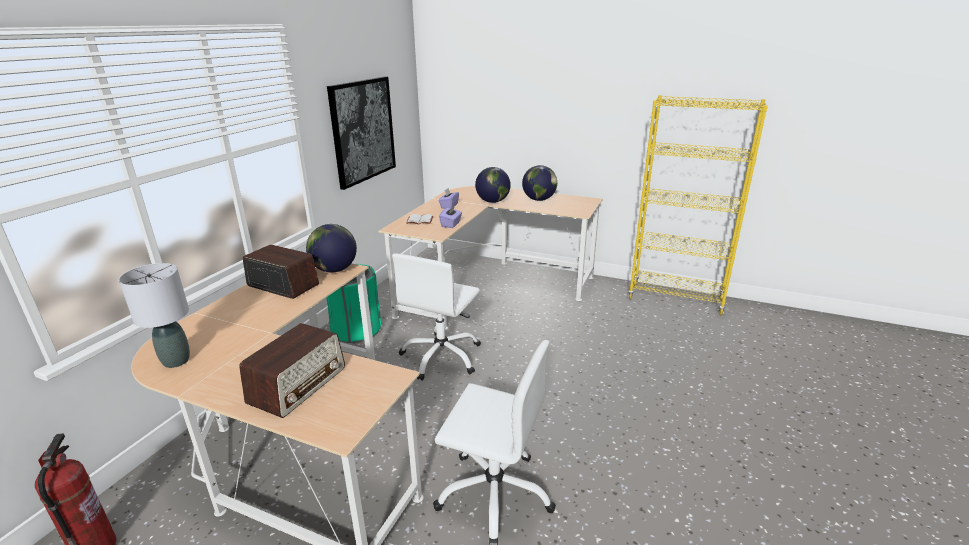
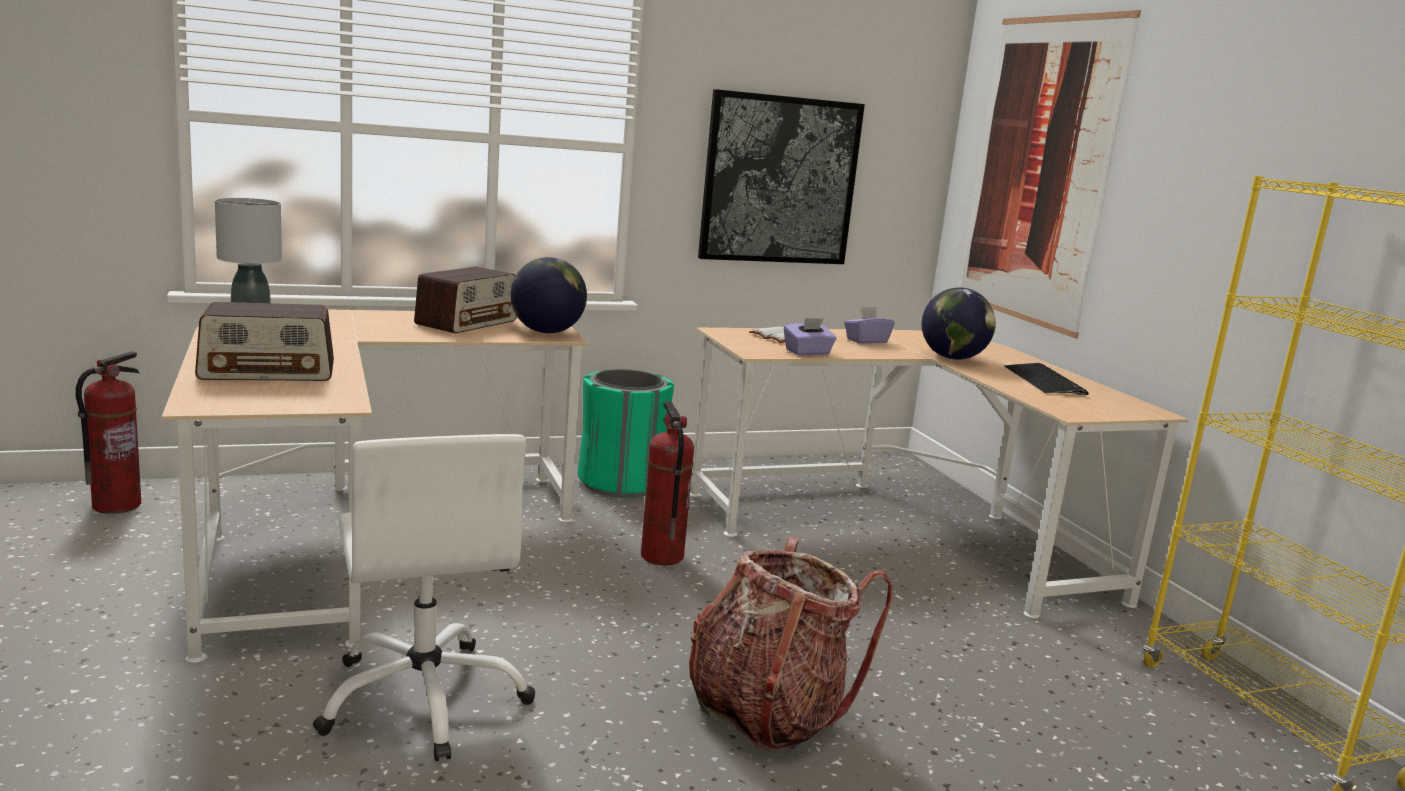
camera: 45 degrees right, 10 degrees down
(282, 285) = (467, 322): radio -> radio turned 45 degrees clockwise
(442, 356) = (662, 556): white office chair -> fire extinguisher
(486, 98) = (1039, 171): none -> picture
(539, 199) = (1044, 381): globe -> keyboard
(589, 395) = (768, 711): none -> backpack

